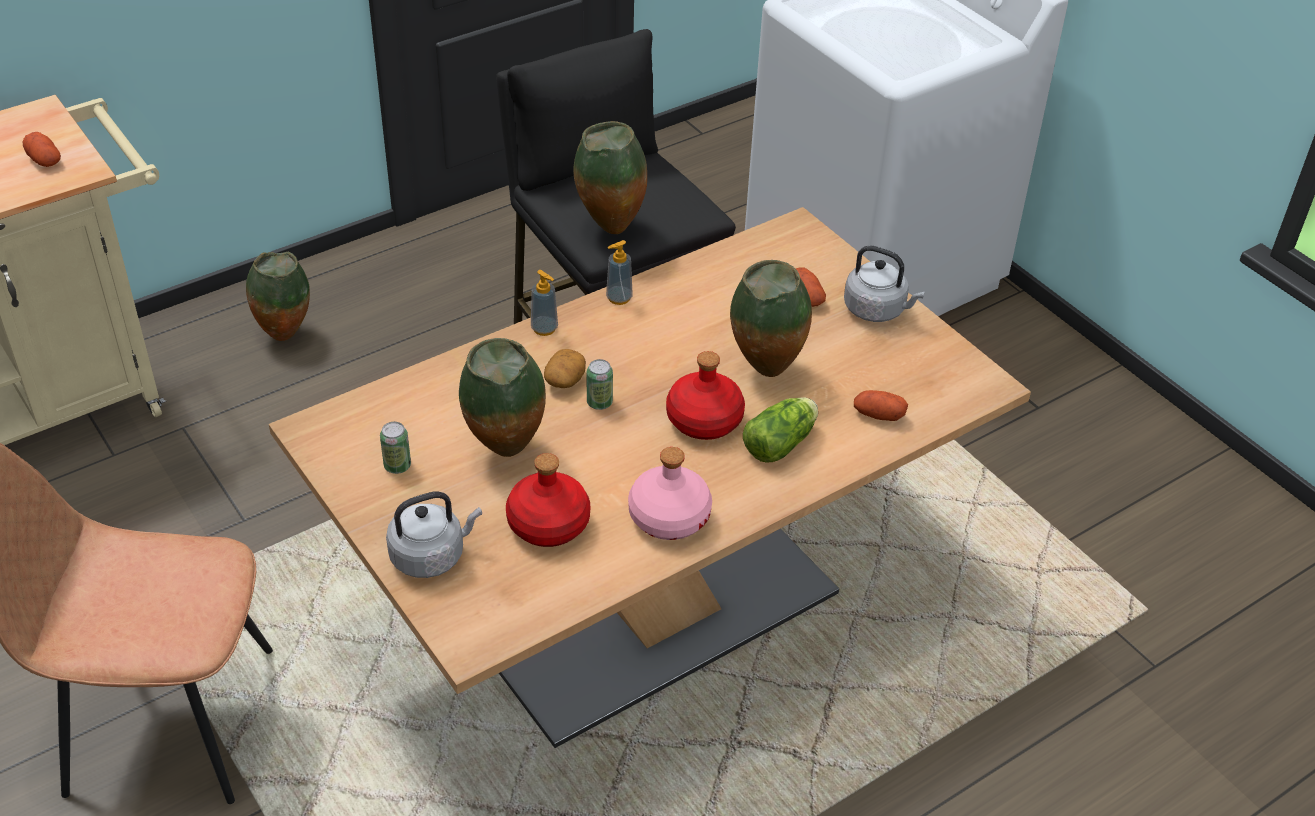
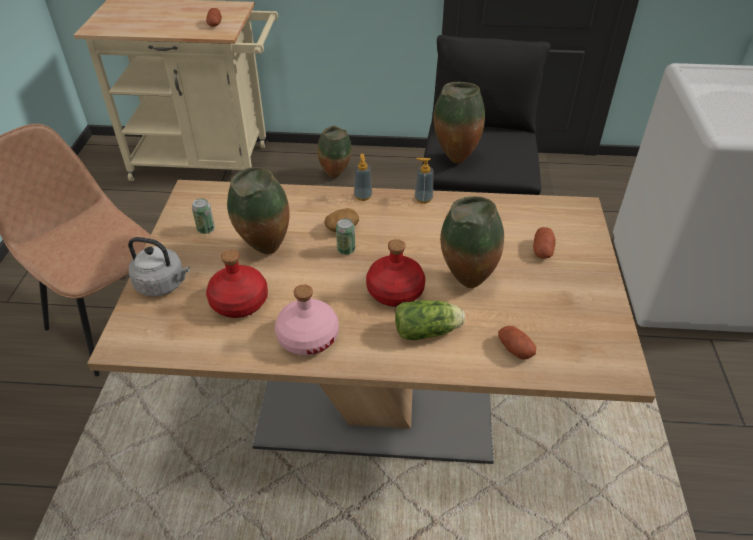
camera: 40 degrees right, 0 degrees up
(877, 310) = (586, 281): grey kettle -> none

